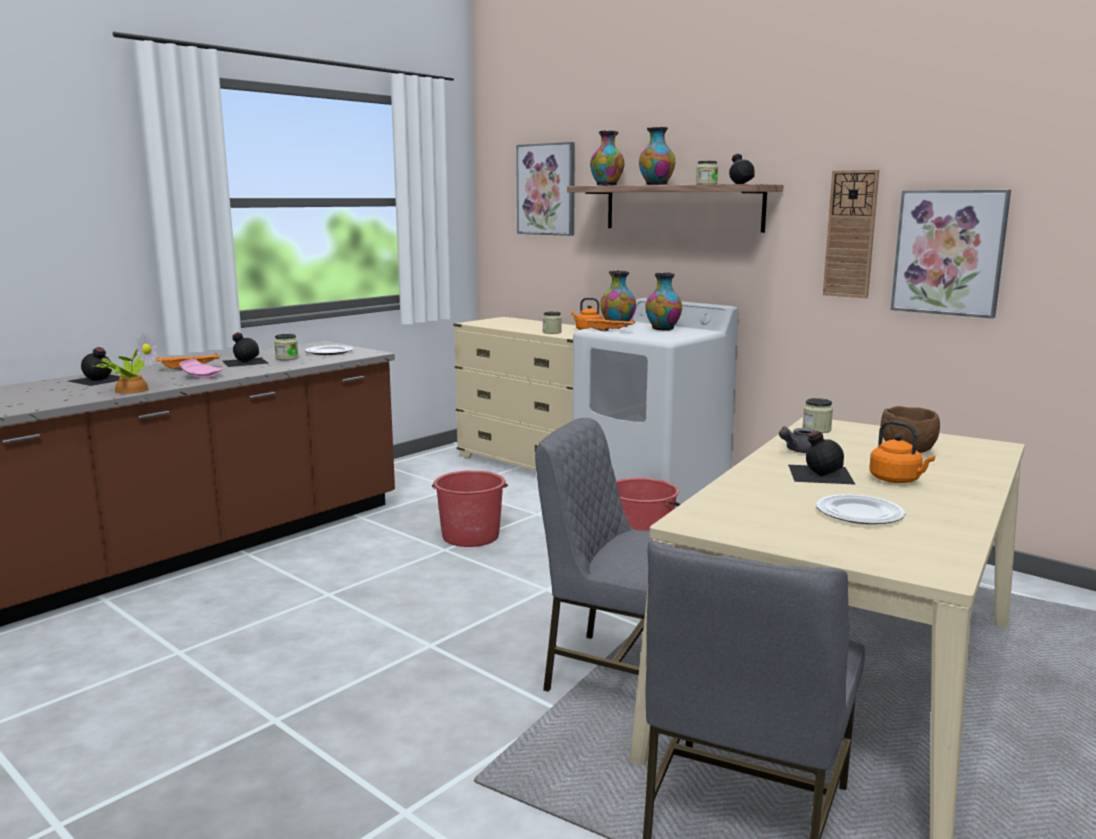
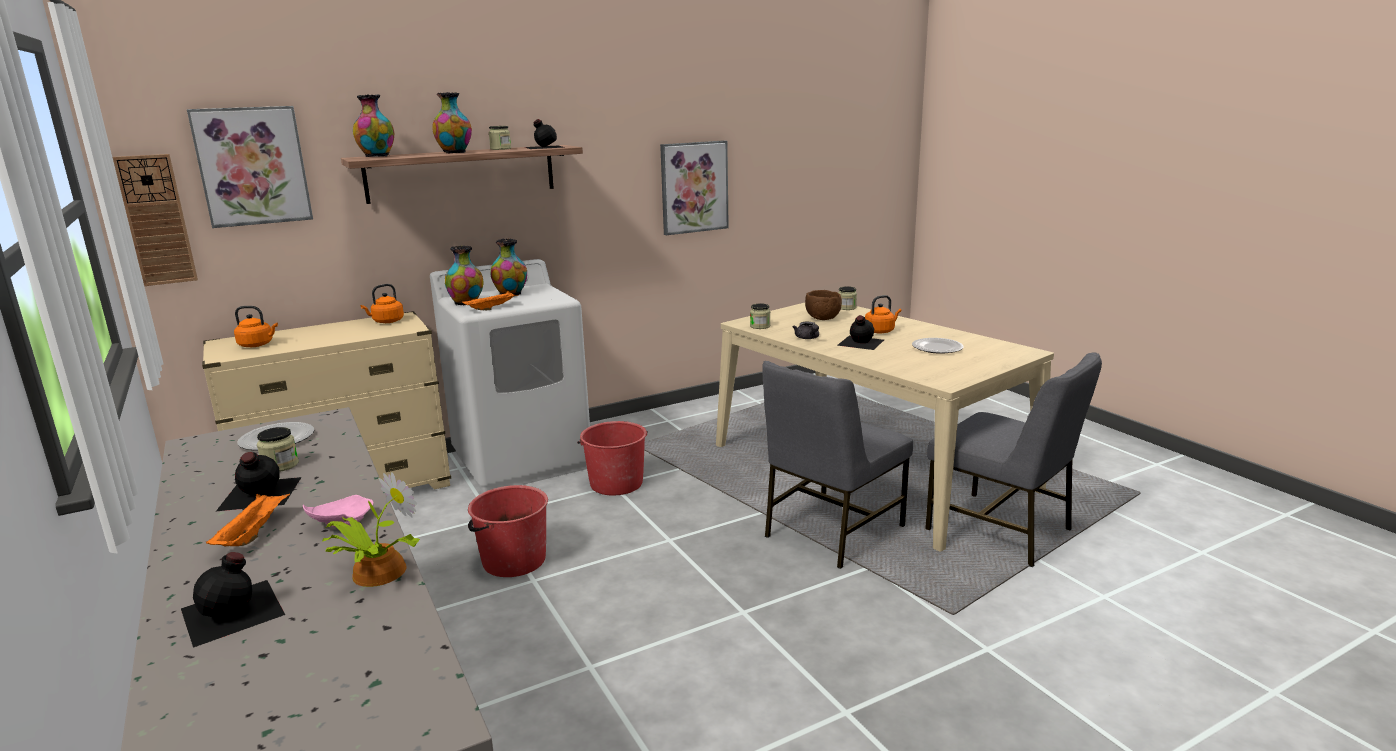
camera: 70 degrees left, 5 degrees up
(503, 323) = (257, 345): none -> orange kettle
(552, 332) = (368, 333): jar -> jar (846, 308)
(850, 234) = (626, 181): wall clock -> wall clock (156, 220)

